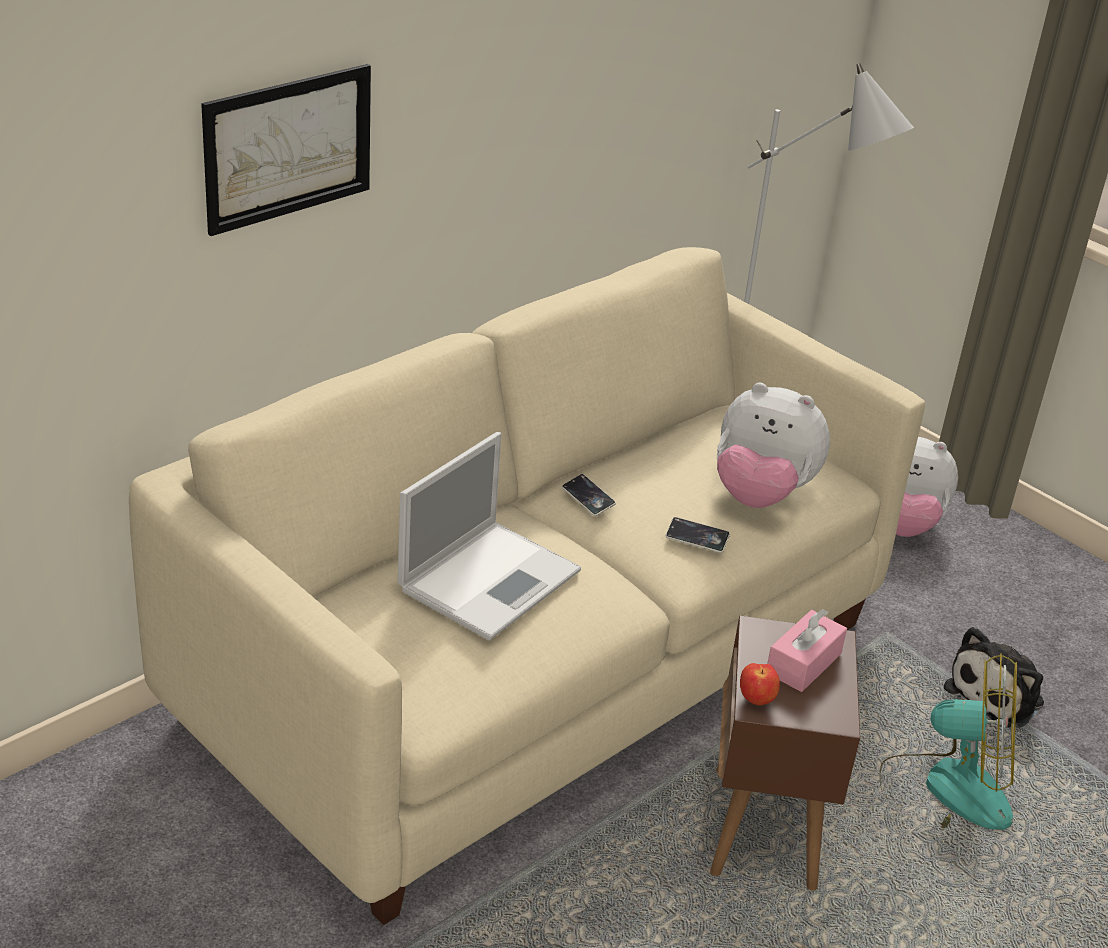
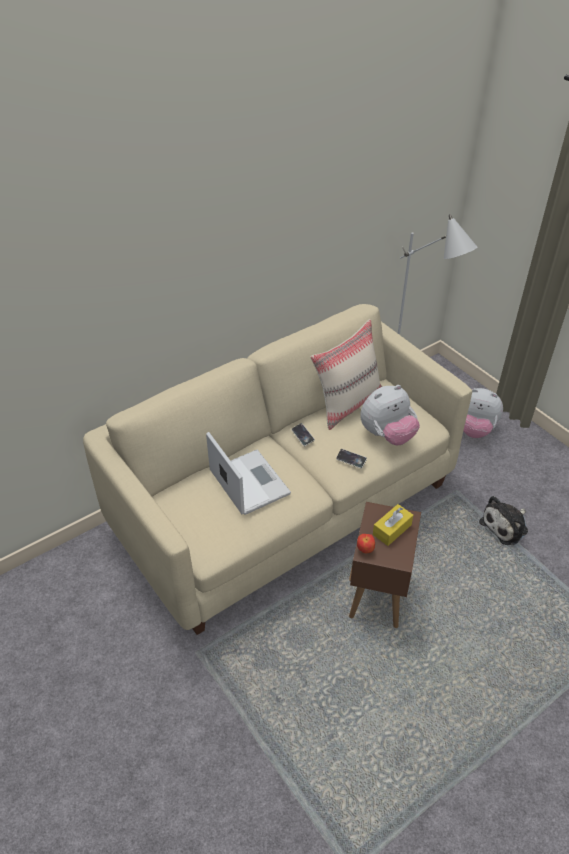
camera: 10 degrees right, 10 degrees up
(288, 147) = (147, 282): picture -> none
(491, 578) = (248, 481): laptop -> laptop turned 75 degrees counterclockwise
(668, 442) = (347, 403): none -> beige pillow
(761, 495) = (387, 435): plush toy -> plush toy turned 60 degrees counterclockwise
(803, 663) = (392, 529): pink tissue box -> yellow tissue box
(945, 791) = (469, 578): fan -> none

